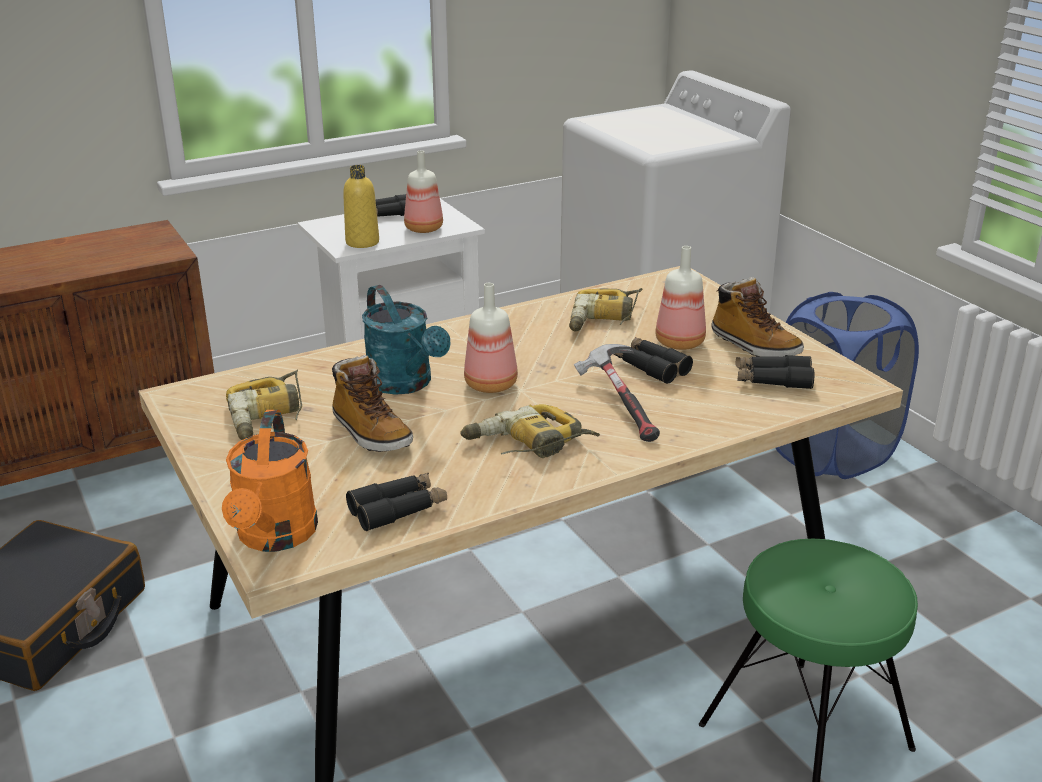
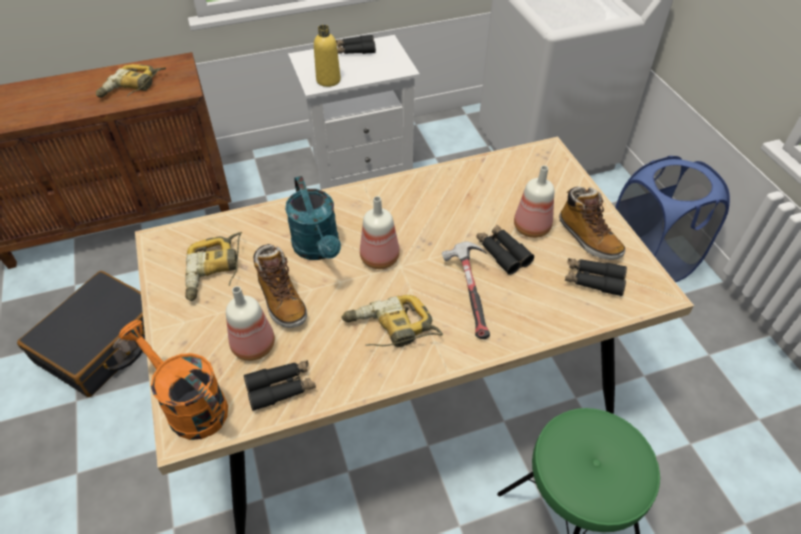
camera: 10 degrees right, 20 degrees up
(274, 537) = (189, 405): orange watering can -> orange watering can turned 120 degrees clockwise
(422, 228) = (374, 69): bottle -> bottle (252, 345)
(604, 319) = (481, 193): power drill -> power drill (132, 88)

